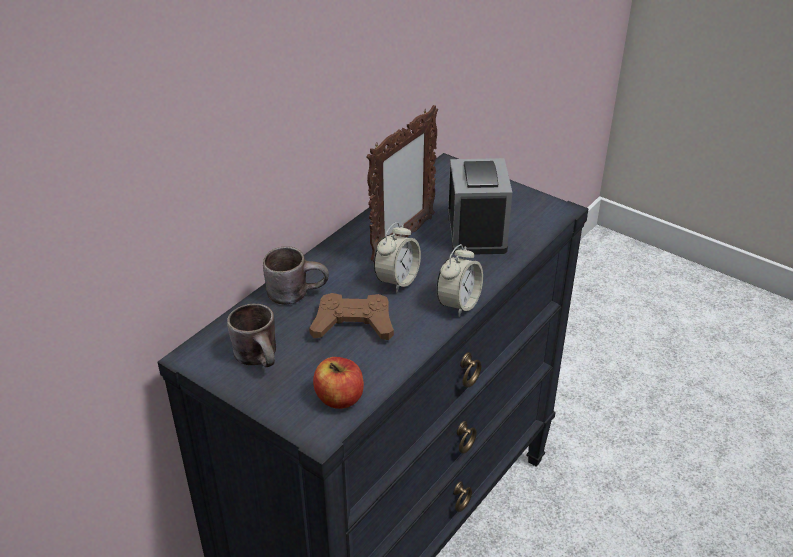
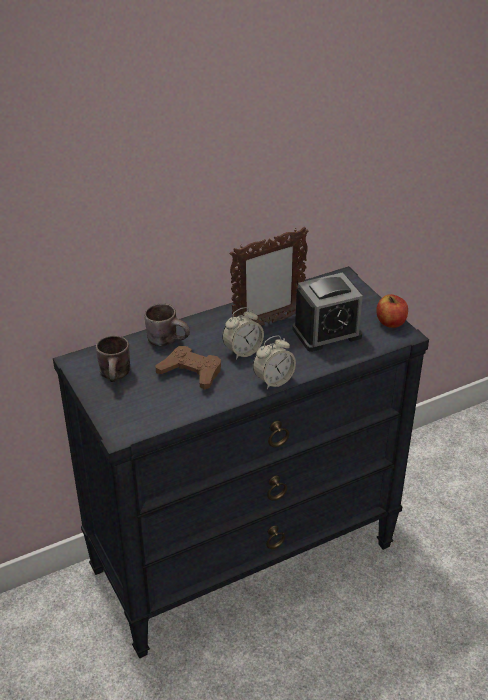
camera: 25 degrees right, 0 degrees up
(339, 398) = (148, 417): apple -> apple (391, 322)
(476, 231) = (327, 333): alarm clock -> alarm clock turned 45 degrees clockwise

